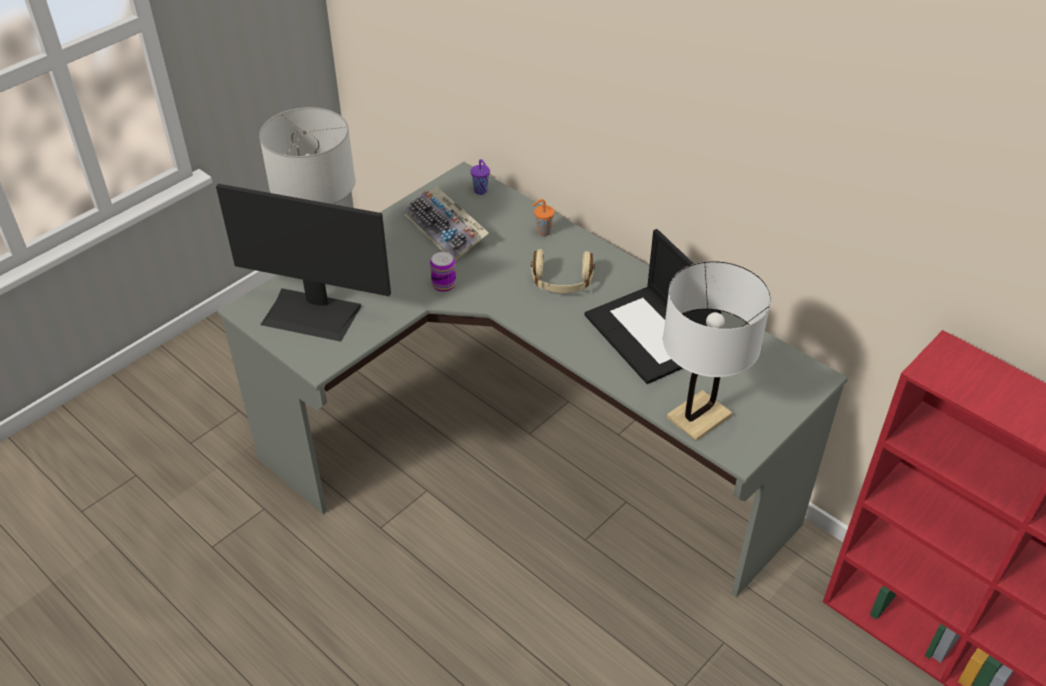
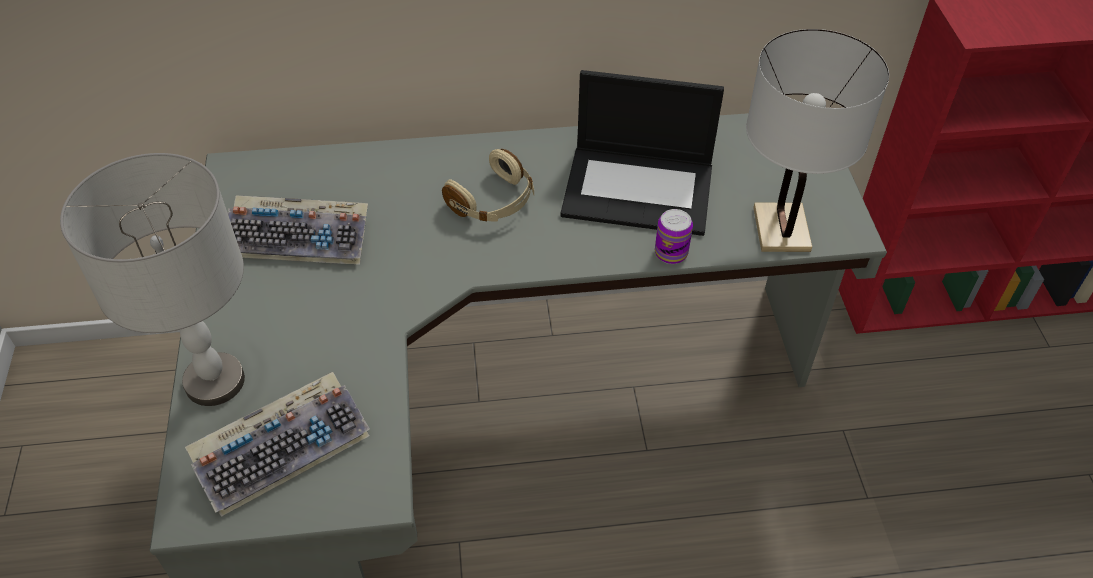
camera: 50 degrees left, 5 degrees up
(312, 314) = (283, 448): monitor -> keyboard
(444, 285) = (384, 295): can -> can (671, 253)
(481, 191) = (276, 171): purple cup -> none
(542, 232) = (402, 167): orange cup -> none

